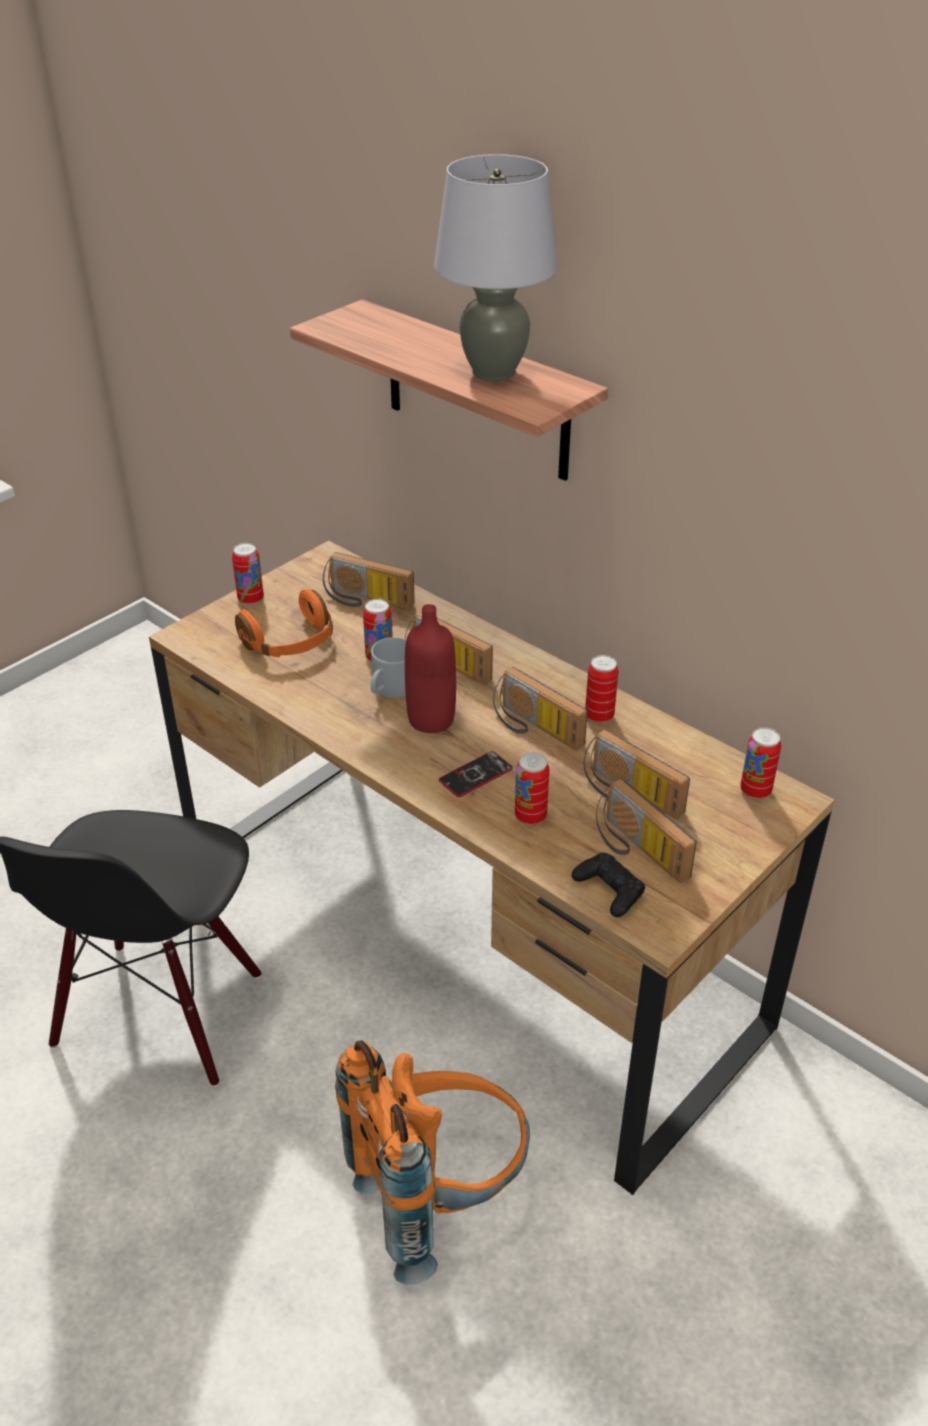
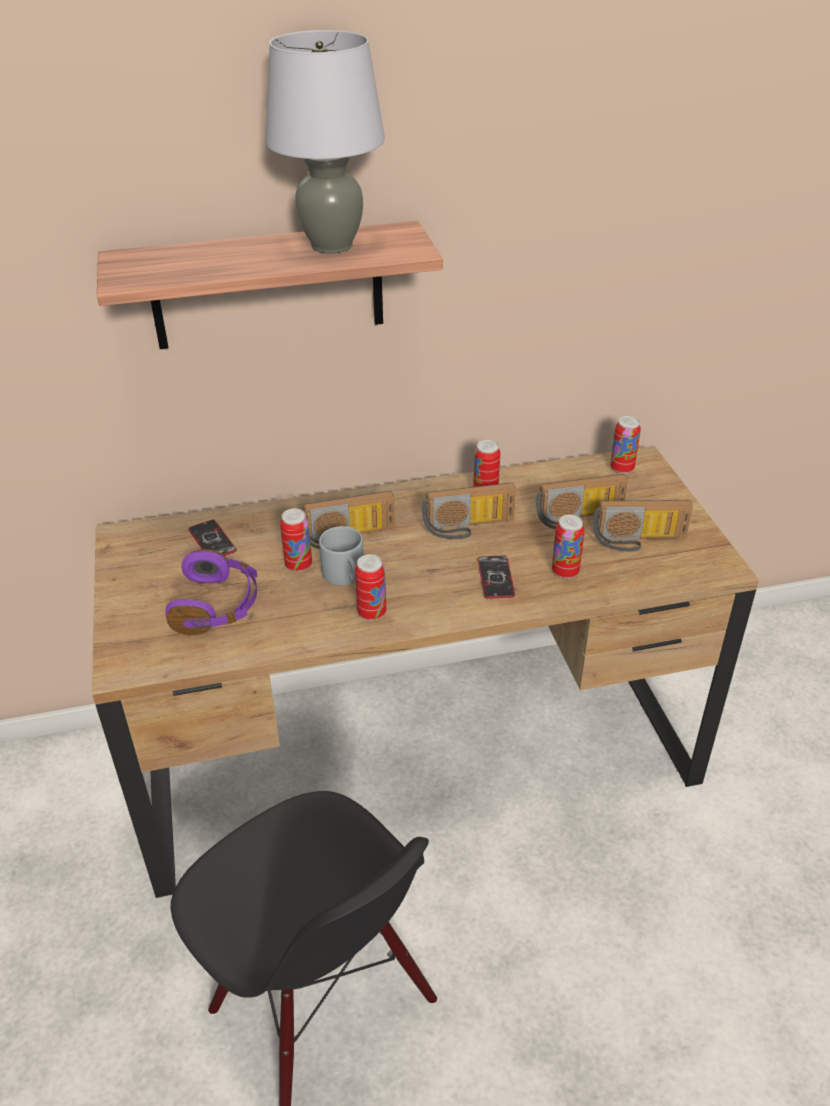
camera: 55 degrees left, 0 degrees up
(251, 599) = (122, 605): can -> can (372, 613)
(290, 643) = (217, 606): orange headphones -> purple headphones
(366, 600) = (212, 540): radio -> phone
(431, 720) = (407, 571): red bottle -> none
(438, 1196) = (640, 894): orange backpack -> none
(609, 890) = (669, 570): black game controller -> none

